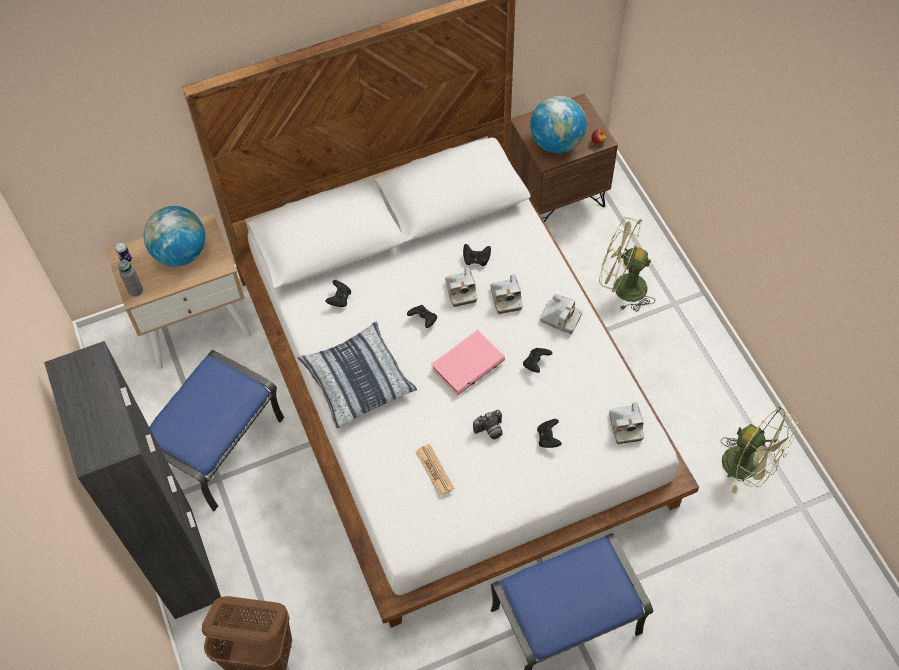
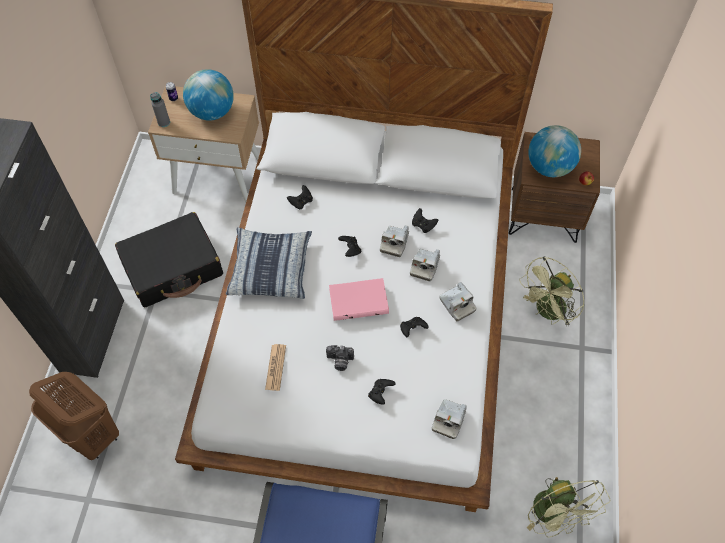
camera: 30 degrees right, 0 degrees up
(219, 445) = (173, 267): blue ottoman -> black suitcase
(622, 287) = (547, 312): green fan -> green fan turned 90 degrees counterclockwise

